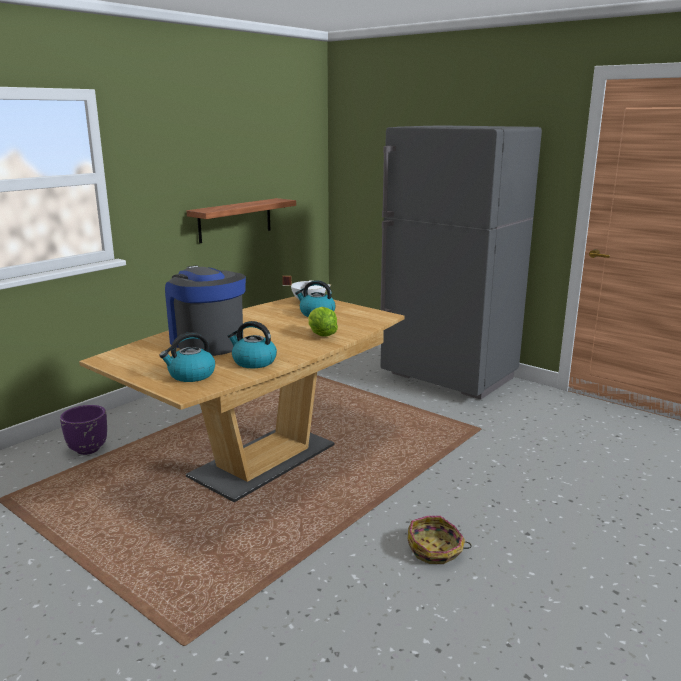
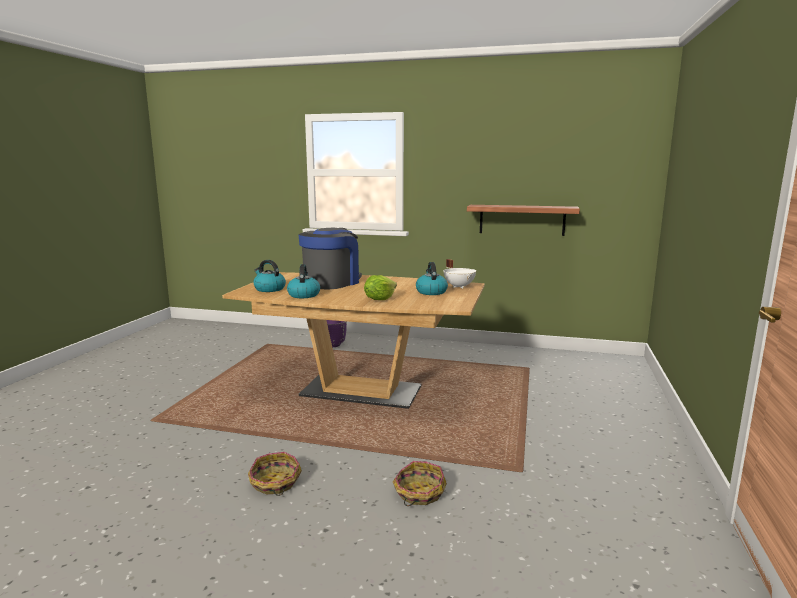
camera: 65 degrees right, 5 degrees down
(449, 378) = (626, 433): grey fridge -> none
(490, 477) = (419, 493): none -> basket

